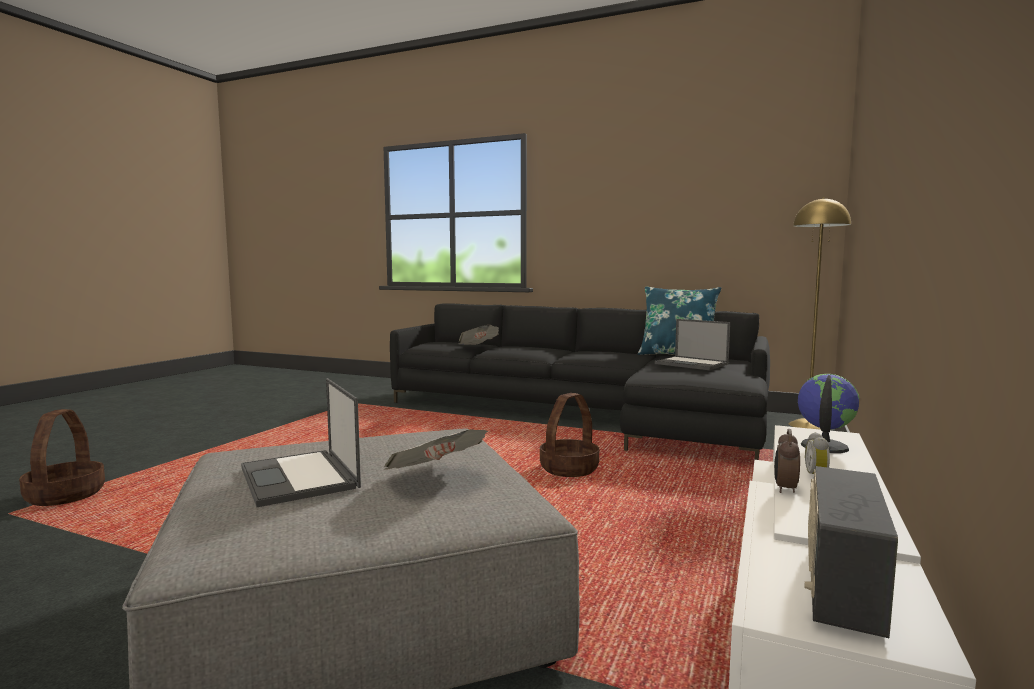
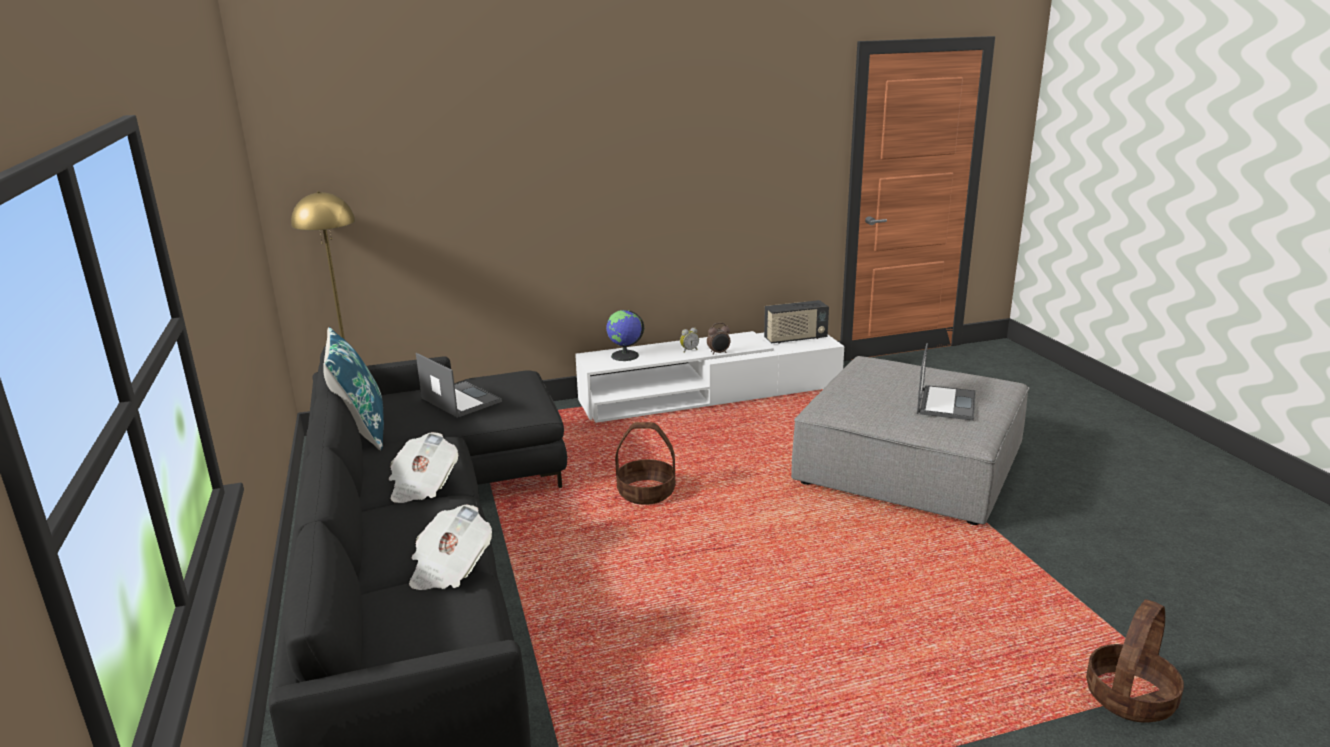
camera: 130 degrees left, 15 degrees up
(435, 478) = (882, 381): newspaper -> newspaper (422, 486)
(692, 364) = (460, 400): laptop -> laptop turned 45 degrees counterclockwise

